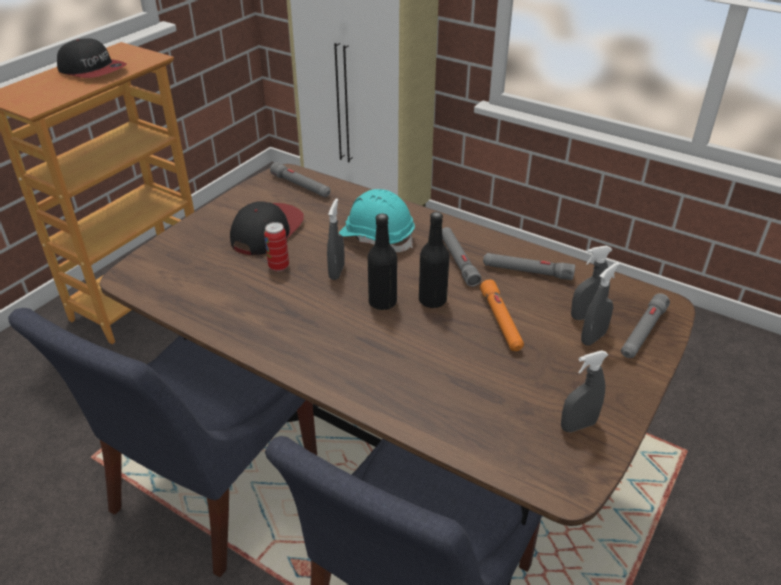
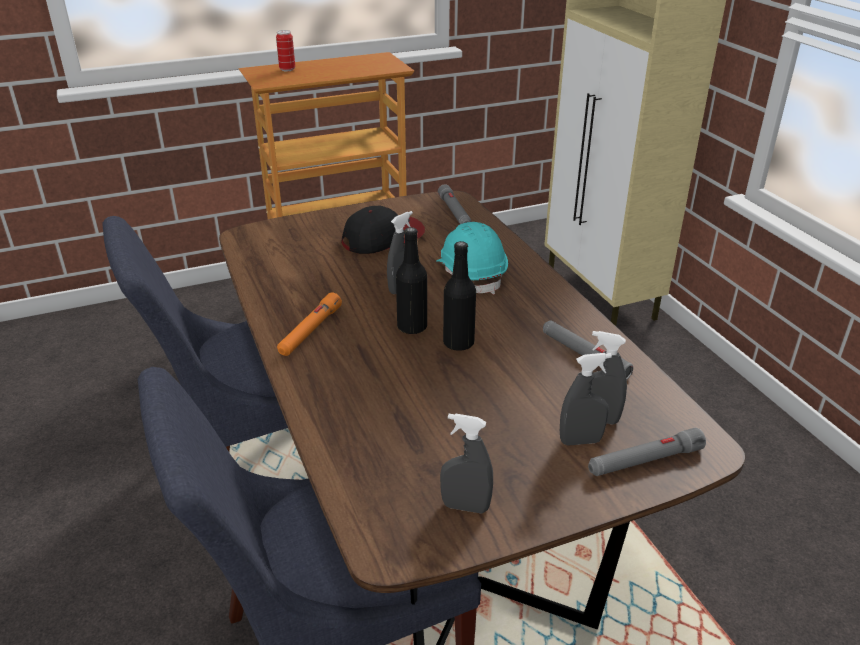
camera: 35 degrees right, 5 degrees down
(93, 70) = (340, 67): cap -> none
(278, 266) = (360, 267): can -> can (287, 69)
(458, 260) = (524, 320): grey flashlight -> none
(501, 321) = (502, 386): orange flashlight -> orange flashlight (310, 331)

